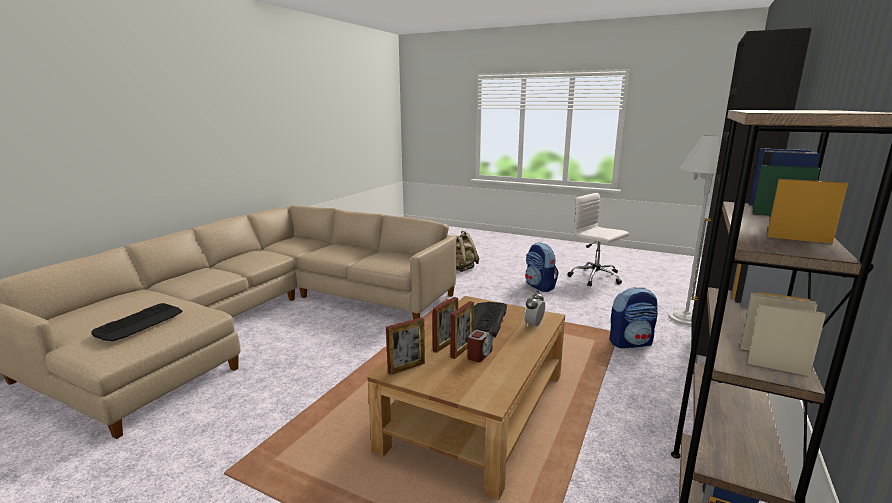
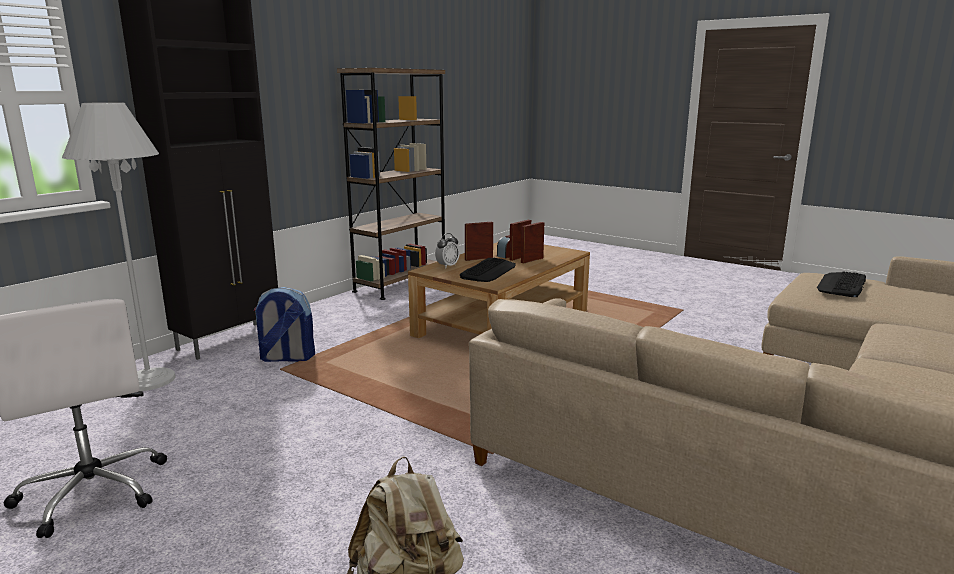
camera: 170 degrees left, 0 degrees up
(406, 367) = (563, 253): picture frame -> picture frame (479, 259)
(540, 286) = (267, 472): backpack -> none

